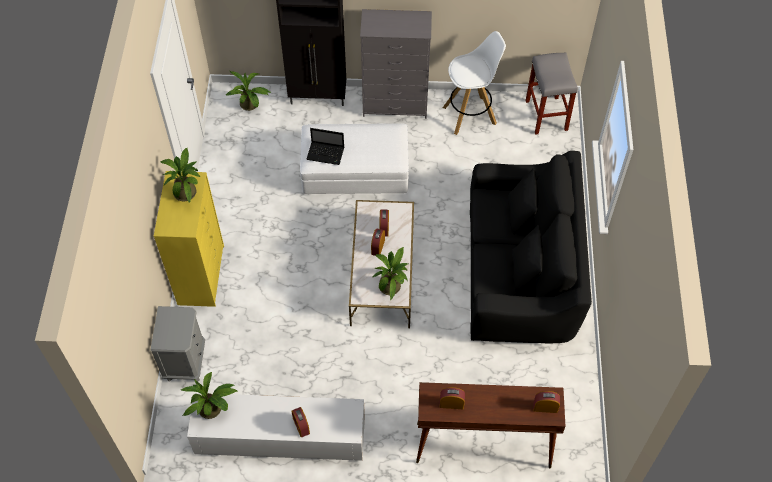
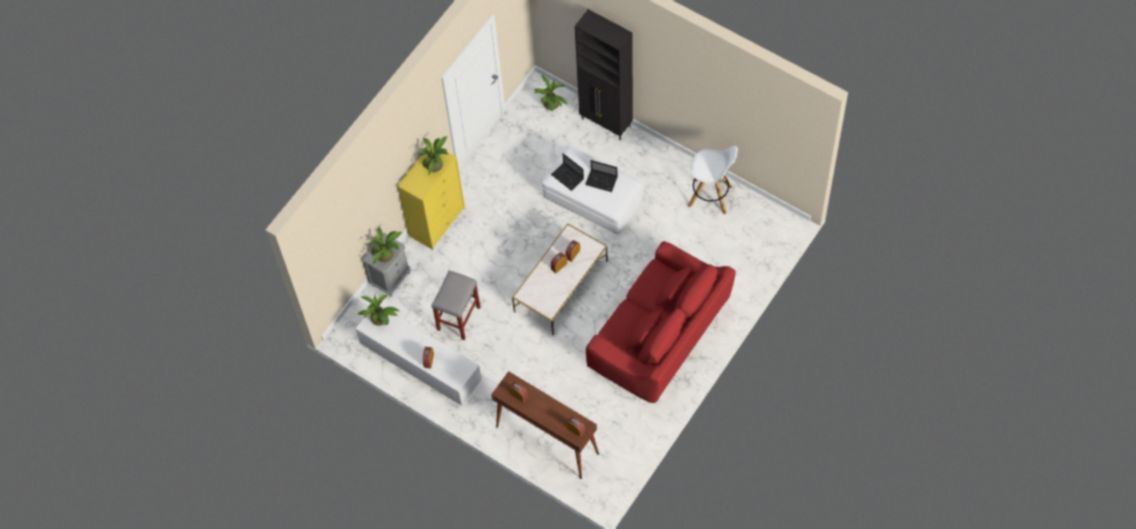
camera: 35 degrees right, 5 degrees up
(364, 141) = (602, 181): none -> laptop
(391, 285) = (550, 298): potted plant -> potted plant (387, 255)
(396, 104) = (660, 159): grey dresser -> none
(520, 270) = (659, 335): black sofa -> red sofa
(547, 116) = (769, 227): grey stool -> grey stool (458, 319)

